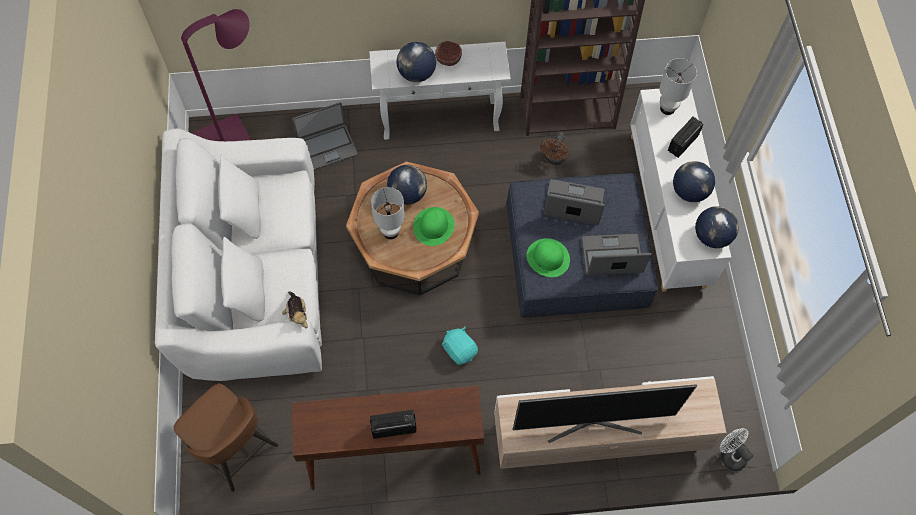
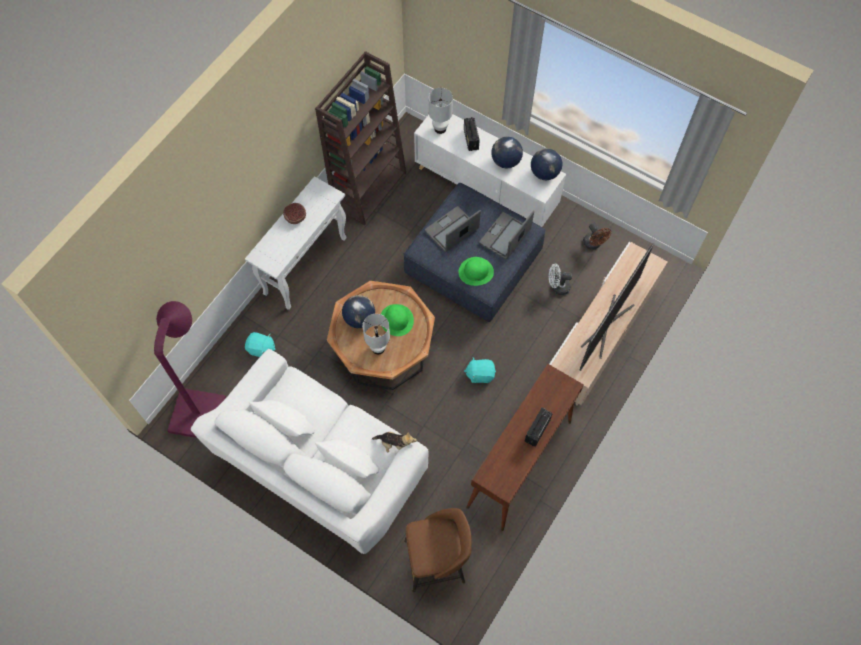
camera: 50 degrees left, 0 degrees up
(327, 147) = (261, 349): laptop -> turquoise plush toy
(416, 74) = (290, 243): globe -> none
(554, 159) = (395, 222): brown fan -> brown fan (593, 244)
(730, 455) = (665, 278): white fan -> white fan (557, 287)

